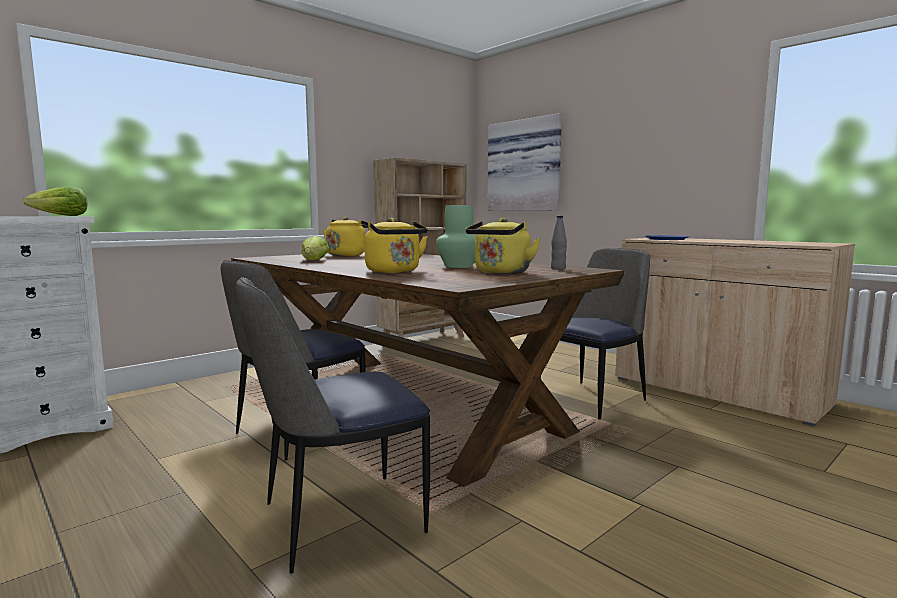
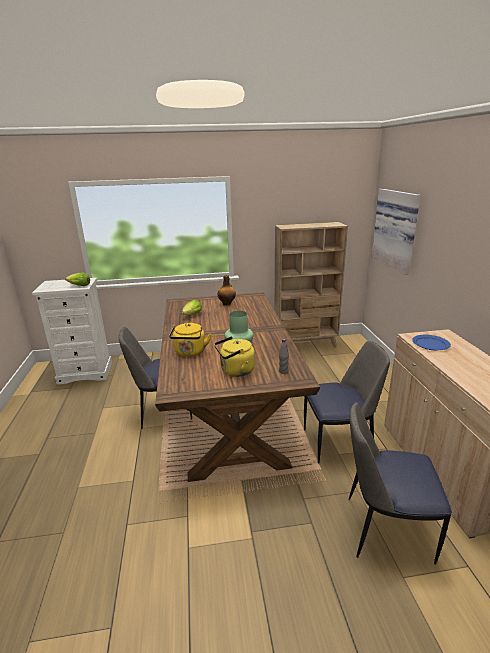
camera: 35 degrees right, 15 degrees up
(338, 520) = (124, 476): chair -> chair (385, 529)
(347, 255) = (227, 303): yellow kettle -> bottle

